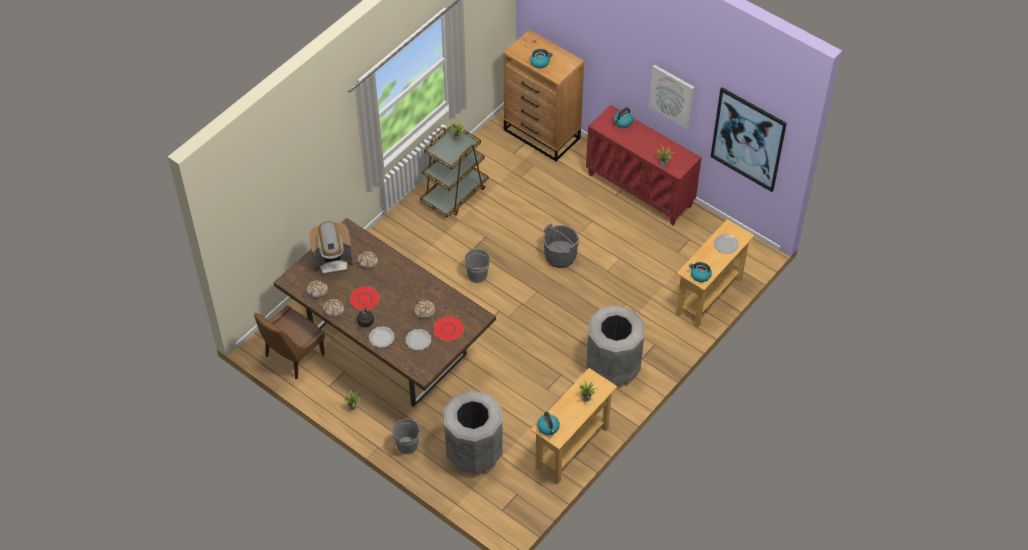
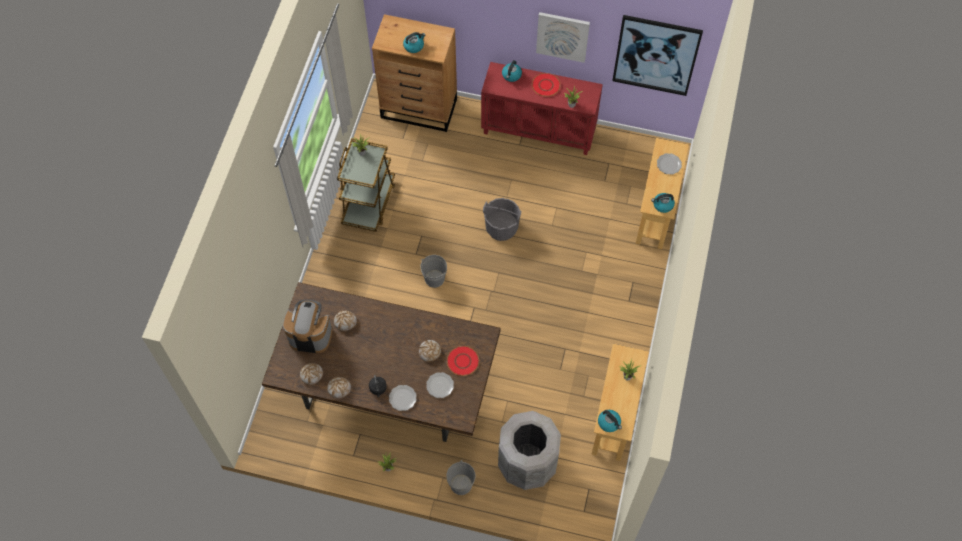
camera: 25 degrees left, 10 degrees up
(293, 356) = (301, 440): brown chair -> none
(333, 261) = (310, 335): coffee machine -> coffee machine turned 135 degrees counterclockwise
(364, 299) = (363, 363): red plate -> red plate (545, 85)
(613, 366) = (607, 320): grey trash can -> none

